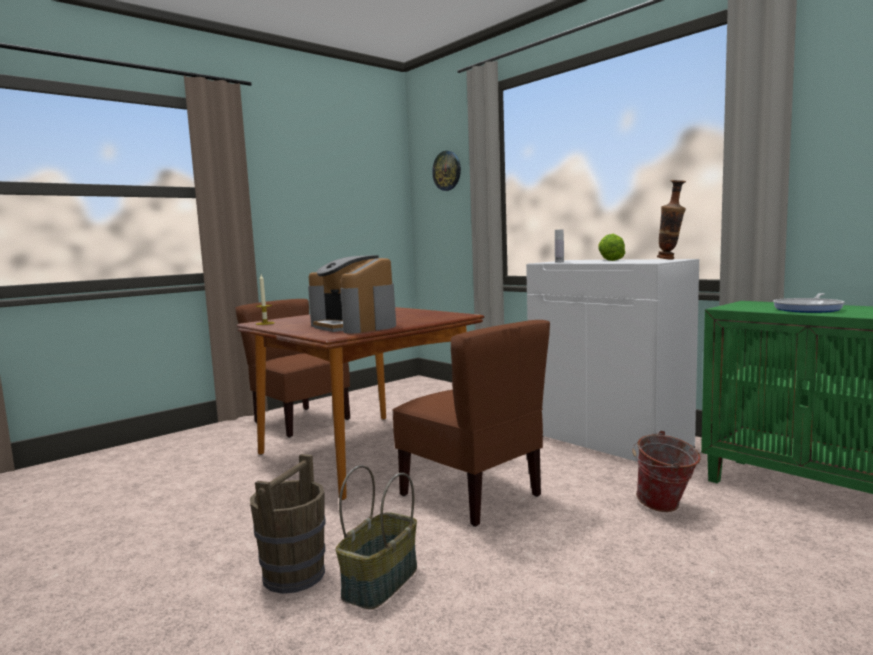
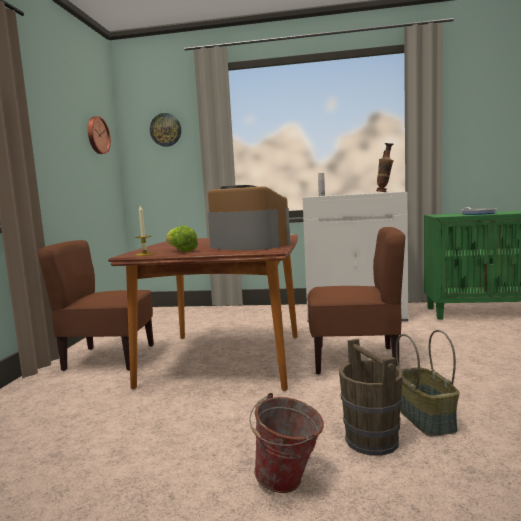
camera: 40 degrees left, 0 degrees up
(355, 326) = (247, 246): coffee machine -> coffee machine turned 150 degrees counterclockwise
(369, 184) = (97, 135): none -> wall clock
(609, 260) = (349, 194): lettuce -> lettuce (181, 251)
(664, 508) = (450, 335): bucket -> bucket (289, 484)

